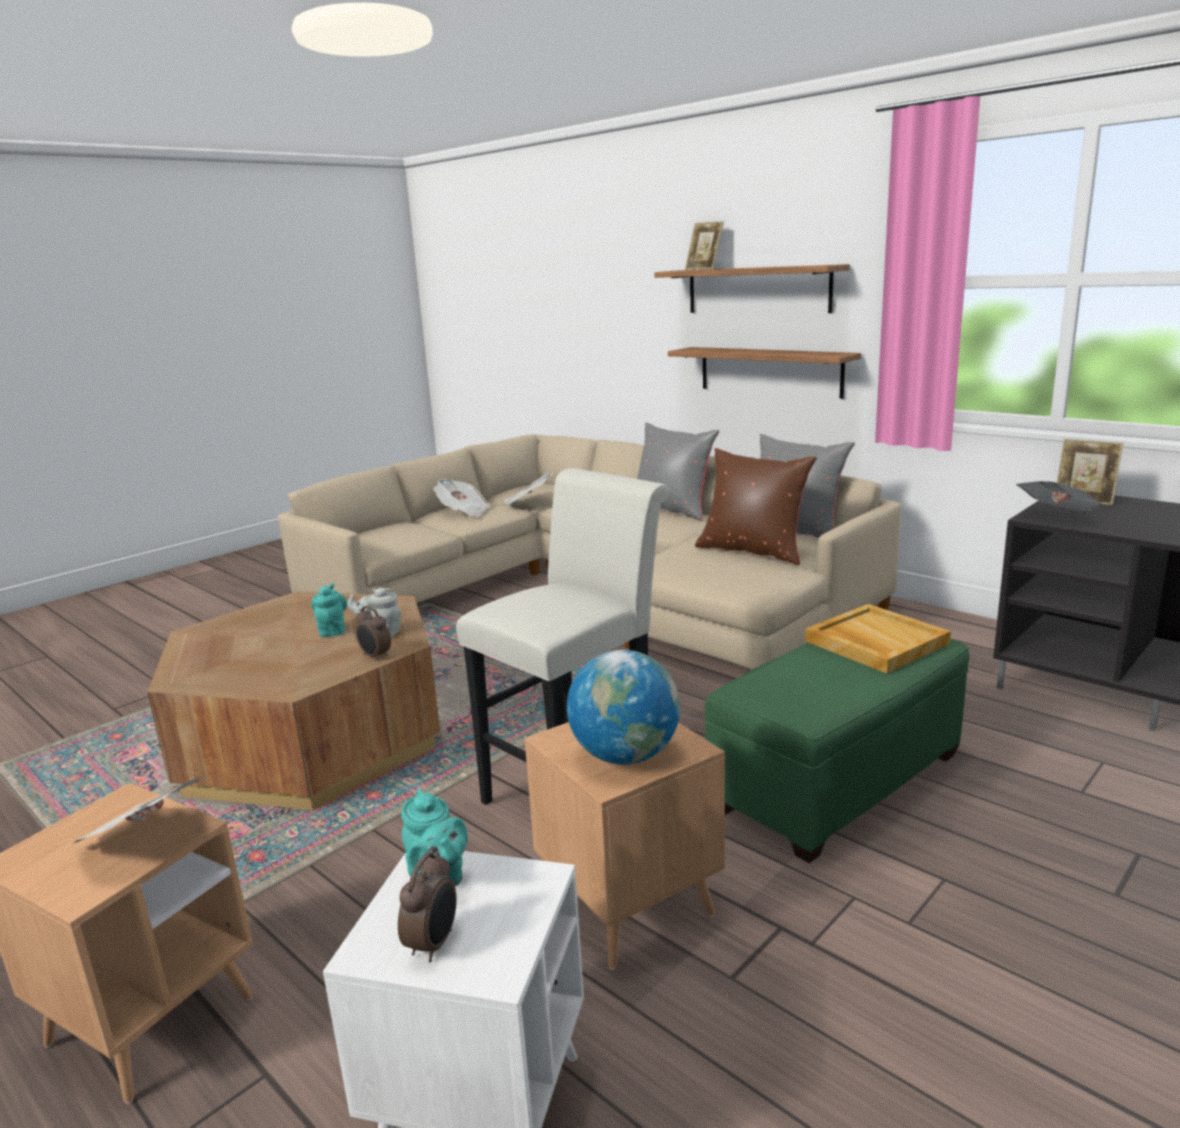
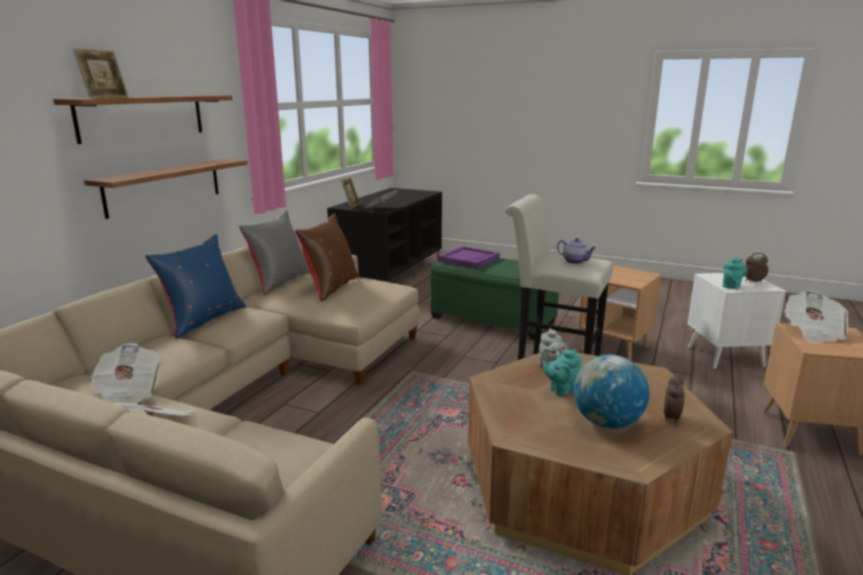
camera: 110 degrees left, 0 degrees up
(375, 656) = (585, 360): alarm clock -> alarm clock (672, 418)
(541, 603) = (575, 261): none -> teapot
(625, 755) = (629, 274): globe -> globe (606, 422)
(672, 510) = (203, 320): grey pillow -> blue pillow
(874, 642) = (469, 260): beige tray -> purple tray

